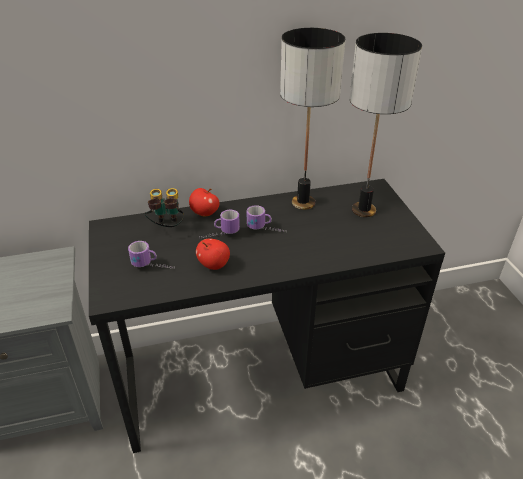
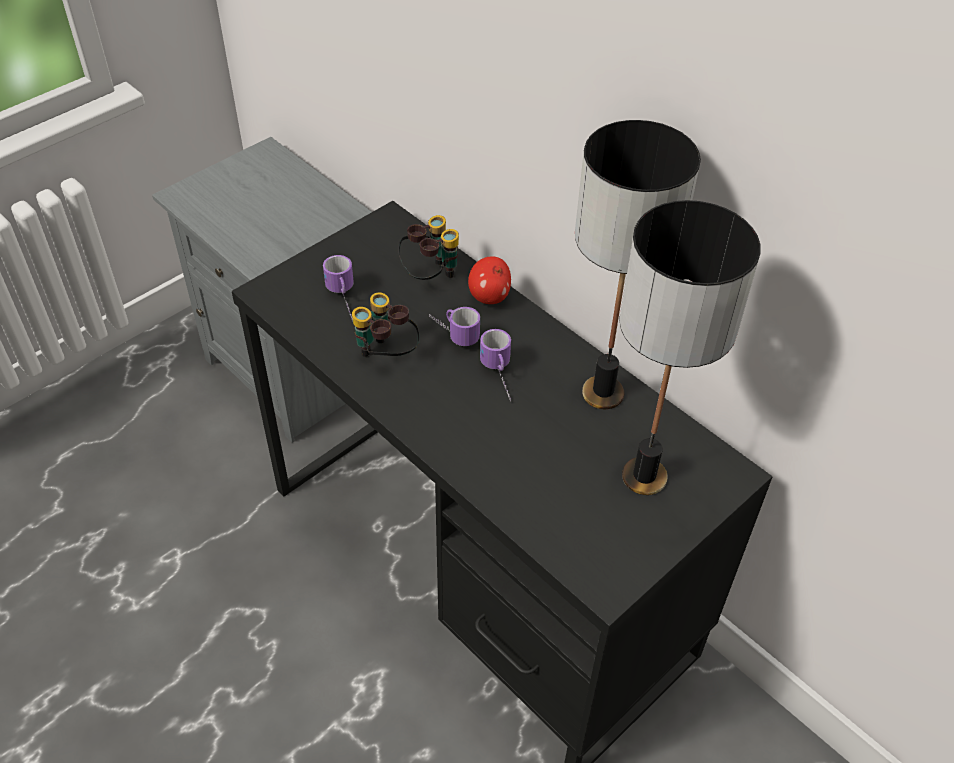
camera: 60 degrees right, 10 degrees up
(214, 265) = (386, 355): apple -> binoculars

